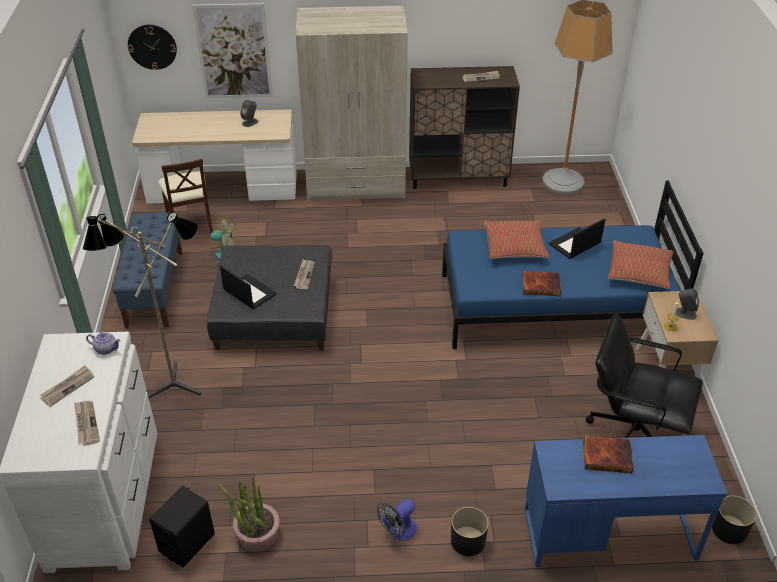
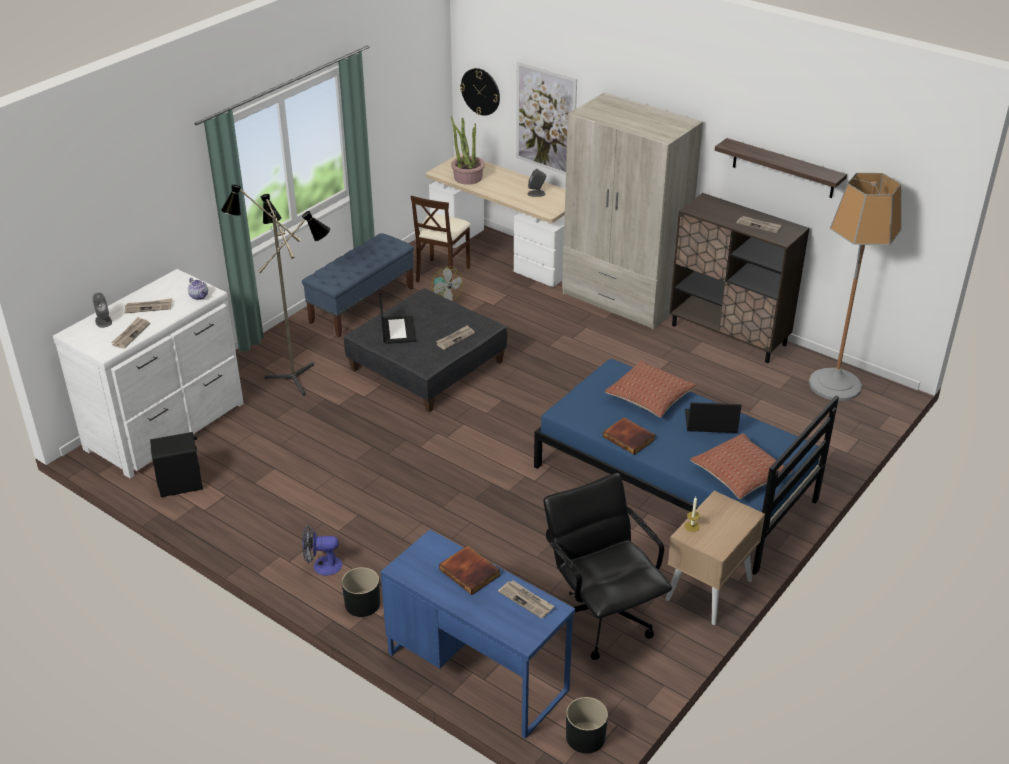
camera: 40 degrees right, 5 degrees down
(257, 535) = (228, 507): potted plant -> potted plant (467, 177)
(483, 24) = (783, 168): none -> shelf
(669, 450) = (526, 600): none -> newspaper
(685, 313) = (723, 525): grey speaker -> grey speaker (103, 321)

